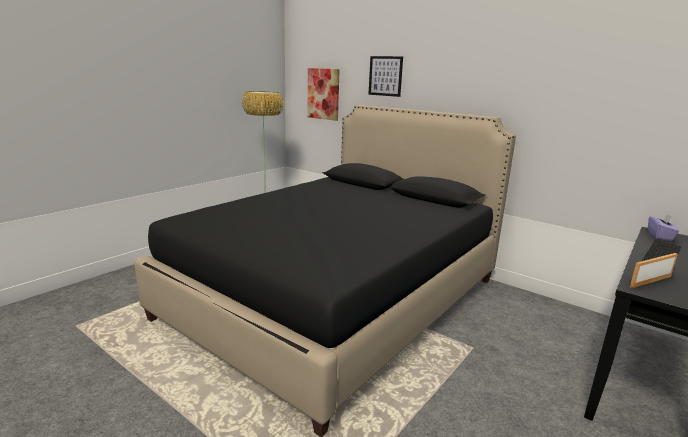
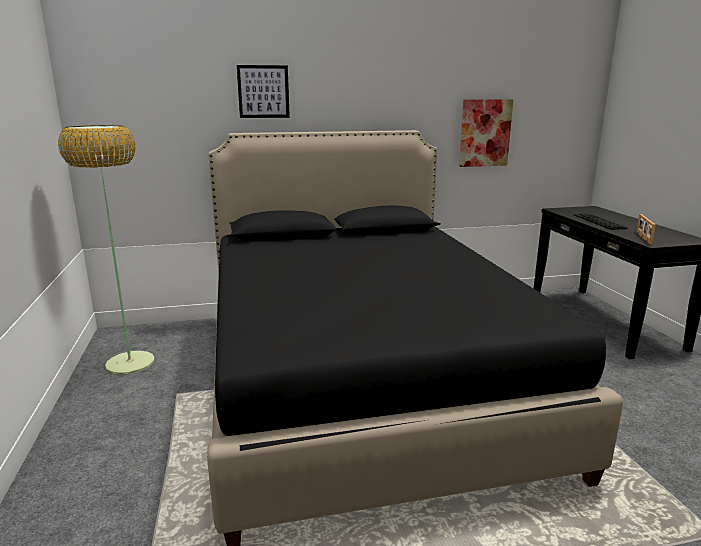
camera: 50 degrees left, 0 degrees up
(323, 94) = (153, 123): picture -> picture (485, 133)
(660, 236) = (565, 211): purple tissue box -> none

